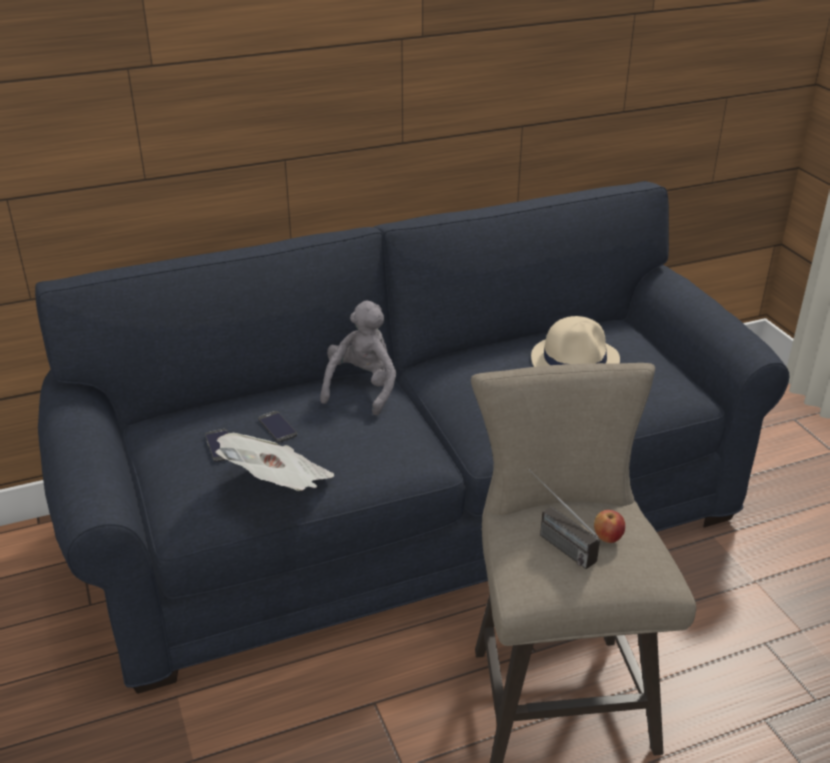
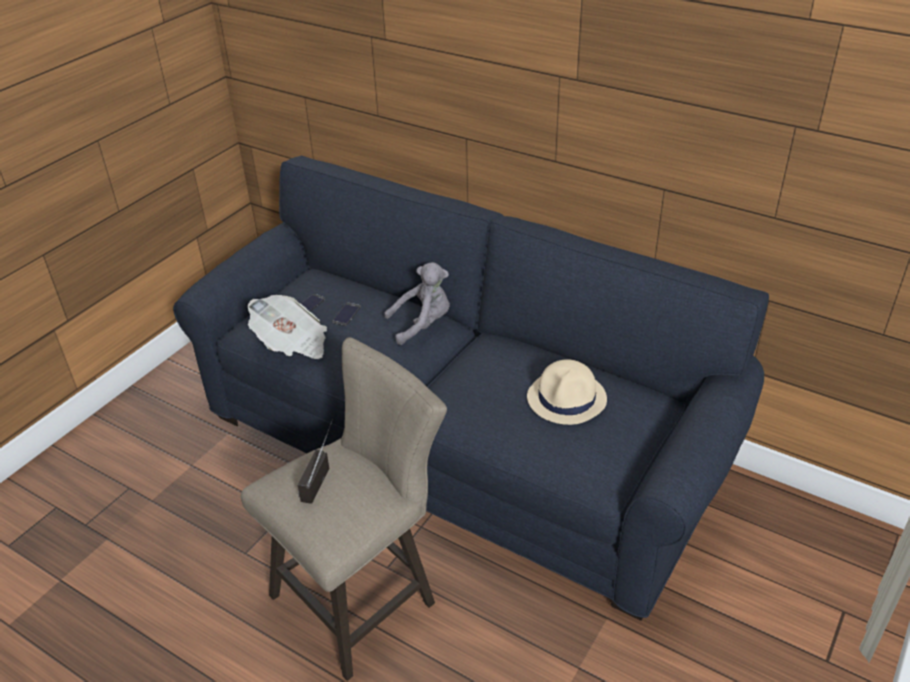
camera: 55 degrees right, 5 degrees up
(607, 537) = (342, 499): apple -> none

